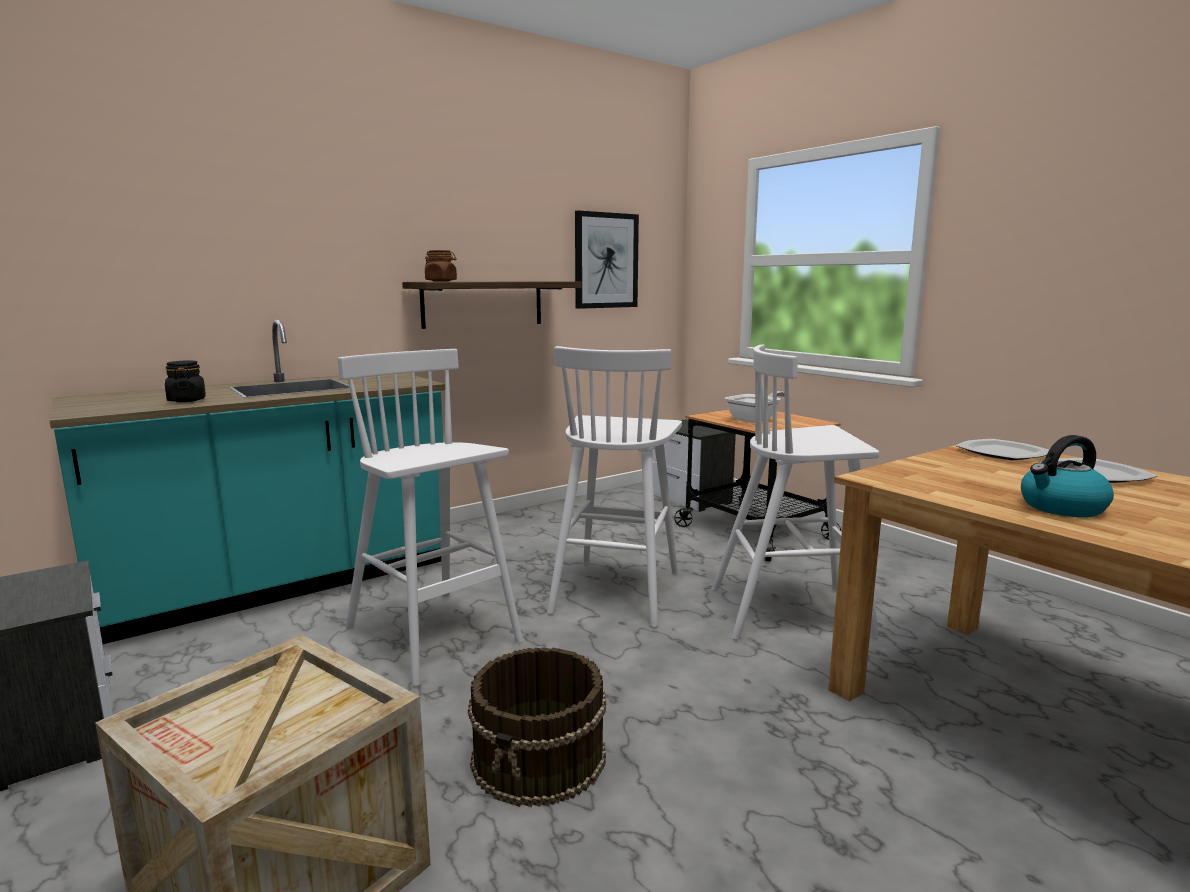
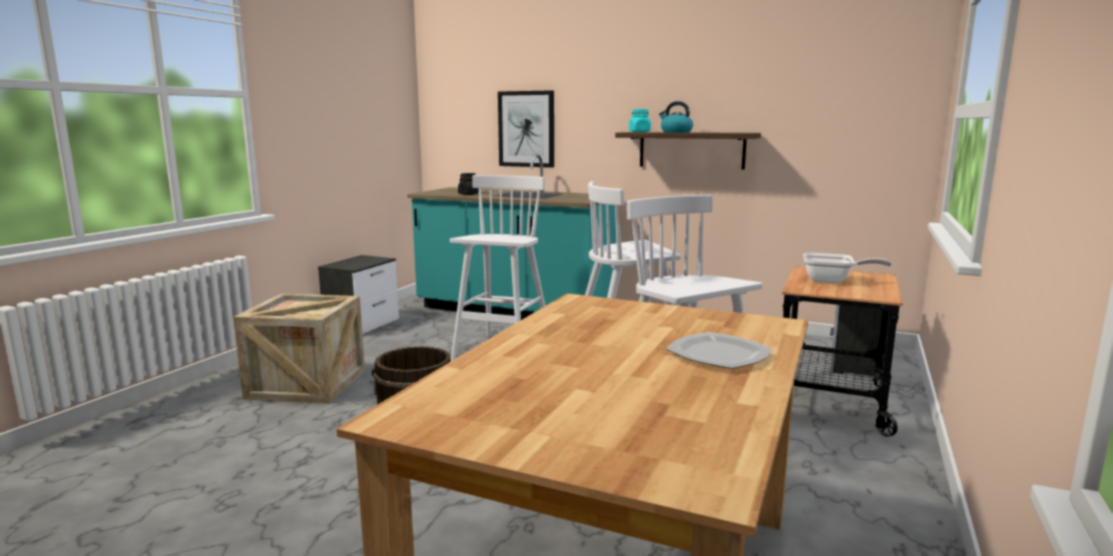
camera: 60 degrees right, 0 degrees up
(441, 281) = (639, 132): brown jar -> turquoise jar
(606, 260) = (826, 113): picture -> picture (526, 129)
(1003, 453) = (754, 327): plate -> none
(1062, 508) = (562, 342): kettle -> kettle (675, 132)

